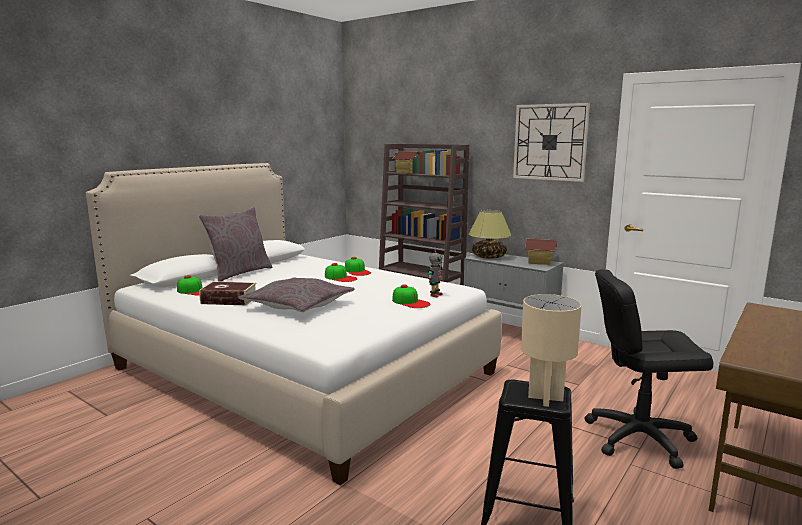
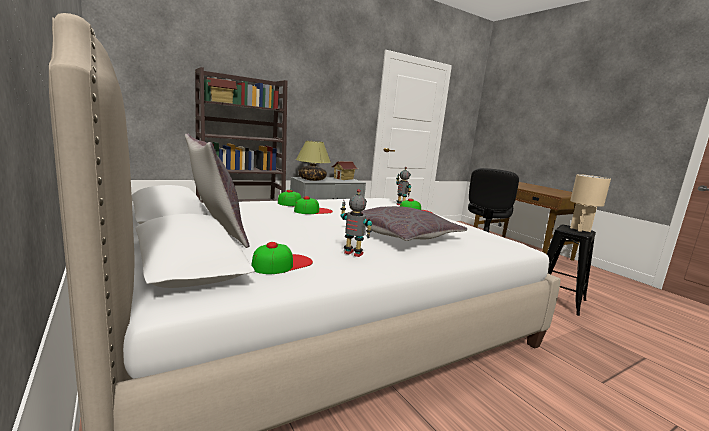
camera: 70 degrees left, 0 degrees up
(229, 300) = (352, 254): book -> toy robot
(550, 142) = (342, 89): wall clock -> none

